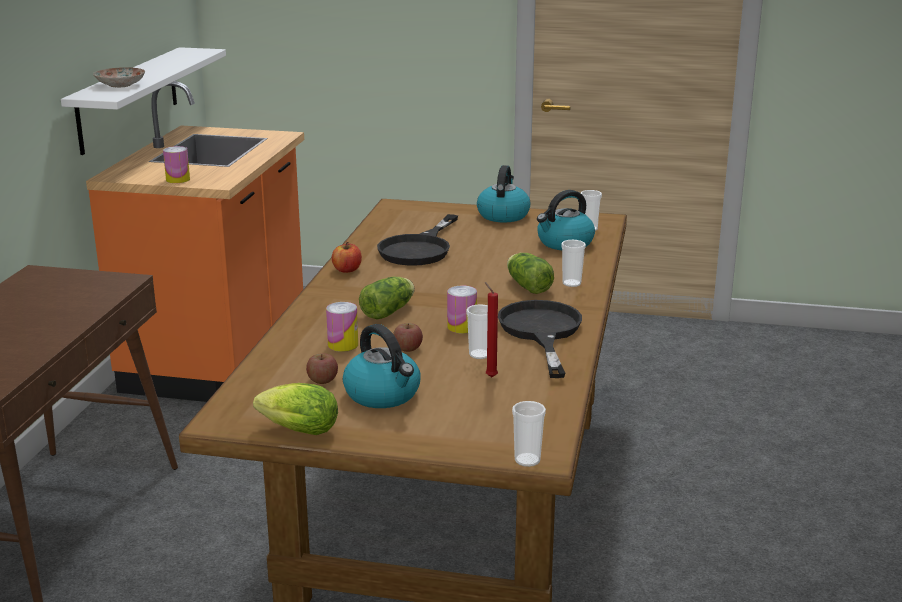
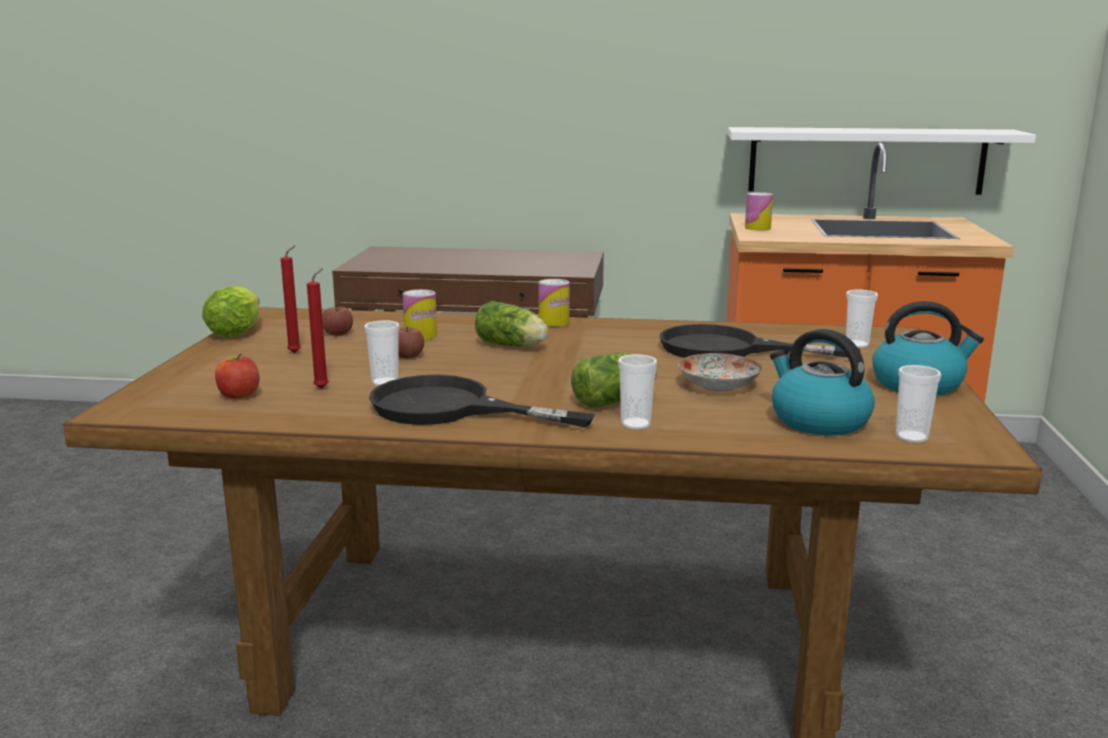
camera: 85 degrees right, 5 degrees down
(121, 85) = (799, 129): plate -> plate (719, 386)
(347, 270) = (634, 326): apple -> apple (239, 395)
(383, 394) = (296, 352): kettle -> red candle
(462, 327) = (467, 374): can -> can (553, 322)
(527, 460) = (113, 405): cup -> cup (856, 344)
(541, 332) = (450, 408): black frying pan -> black frying pan turned 150 degrees counterclockwise

